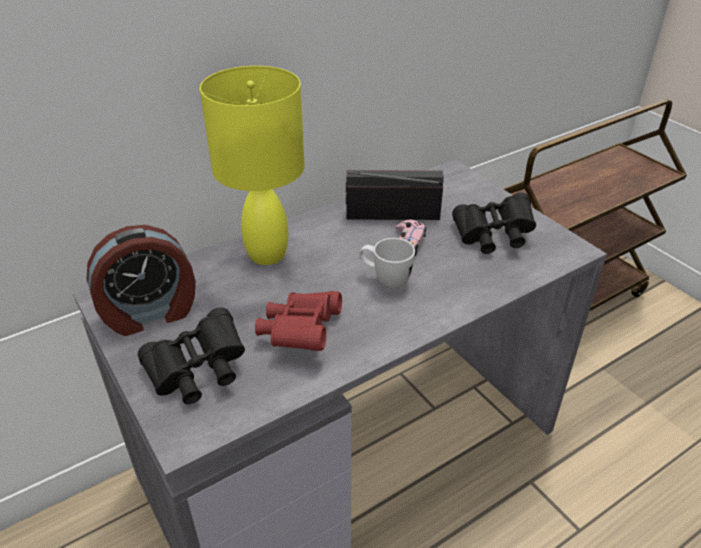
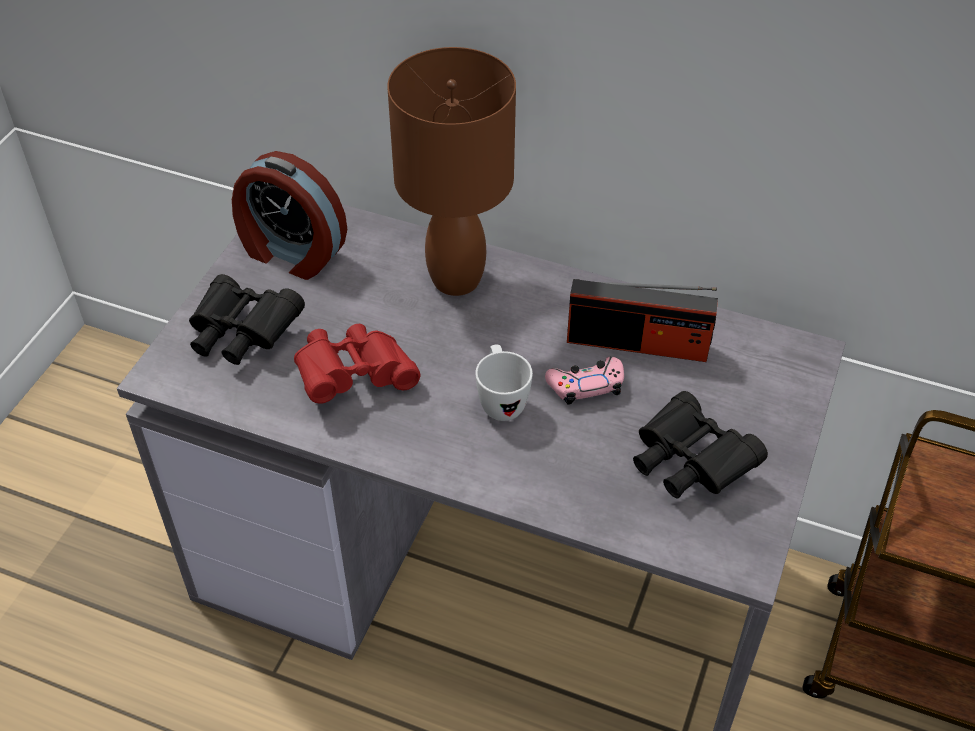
camera: 55 degrees right, 10 degrees up
(267, 255) = (455, 280): yellow table lamp -> brown table lamp
(392, 214) = (638, 343): radio -> radio turned 135 degrees clockwise

